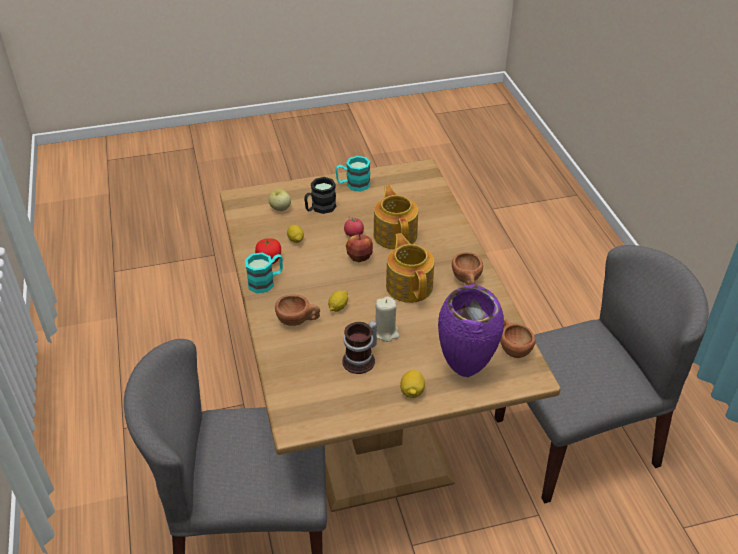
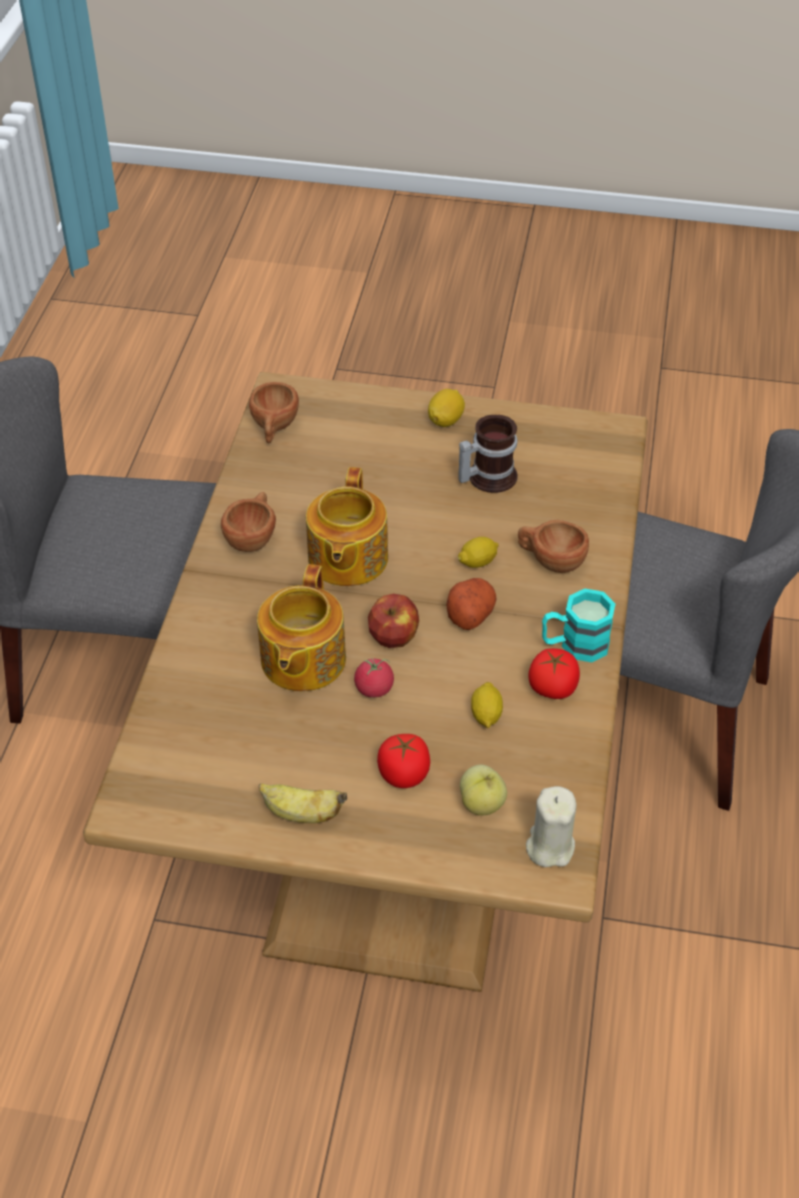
camera: 155 degrees left, 5 degrees up
(319, 208) = (404, 774): black mug -> tomato
(327, 279) = (470, 613): none -> potato
(353, 184) = (301, 814): turquoise mug -> banana
(386, 332) = (430, 502): beige candle -> beige candle (549, 846)
(466, 372) = (359, 420): purple vase -> none

